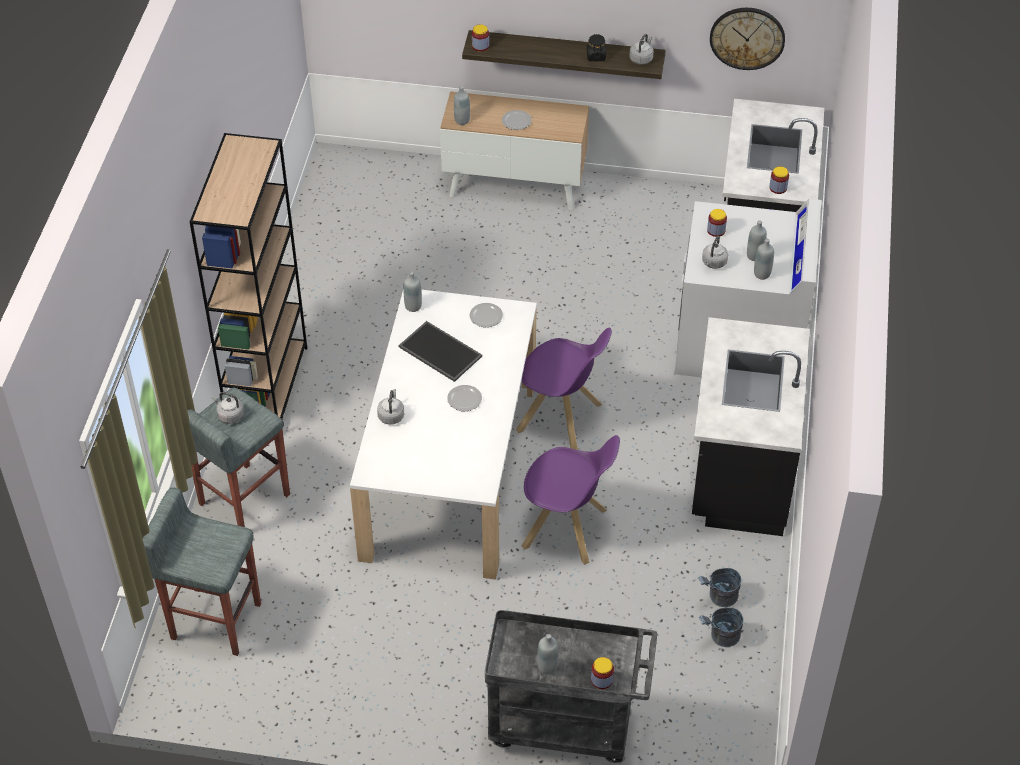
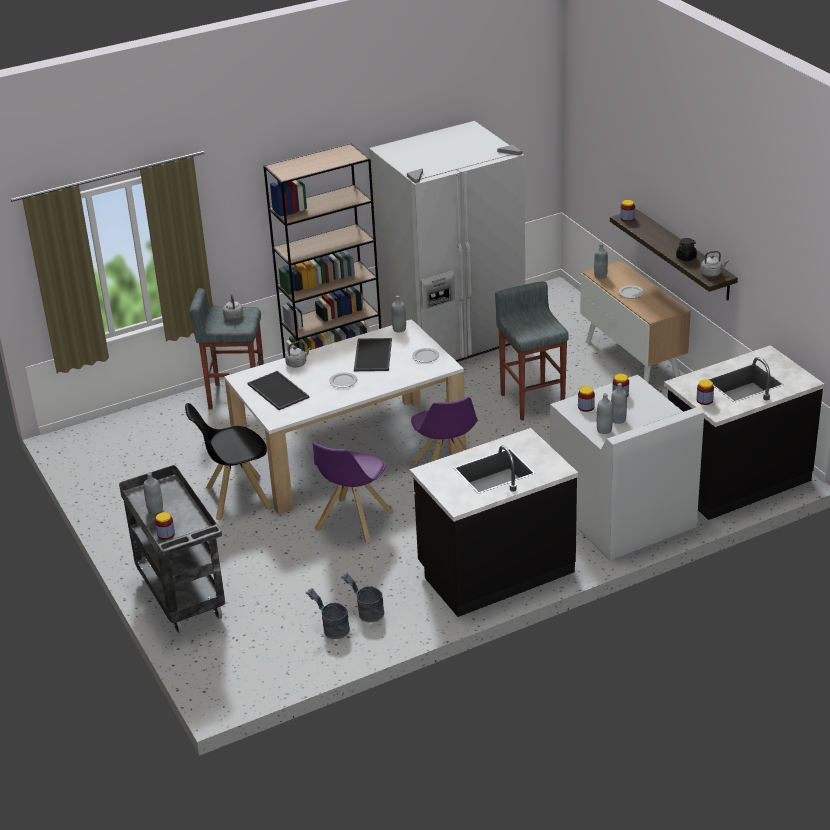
camera: 55 degrees right, 15 degrees down
(215, 620) = (136, 431): grey stool -> grey stool (532, 401)
(336, 279) = (453, 339): none -> white fridge
(426, 458) = (277, 391): none -> tray
(433, 598) = (236, 498): none -> black chair
(567, 529) = (353, 522): purple chair -> purple chair turned 45 degrees clockwise
(713, 263) = (586, 407): grey kettle -> jar
(747, 38) = (784, 288): wall clock -> none

